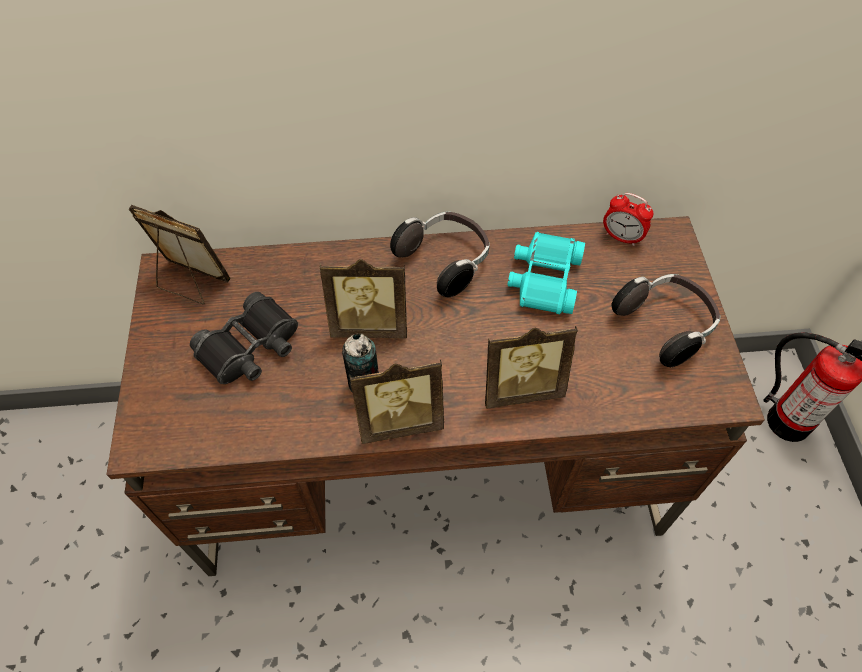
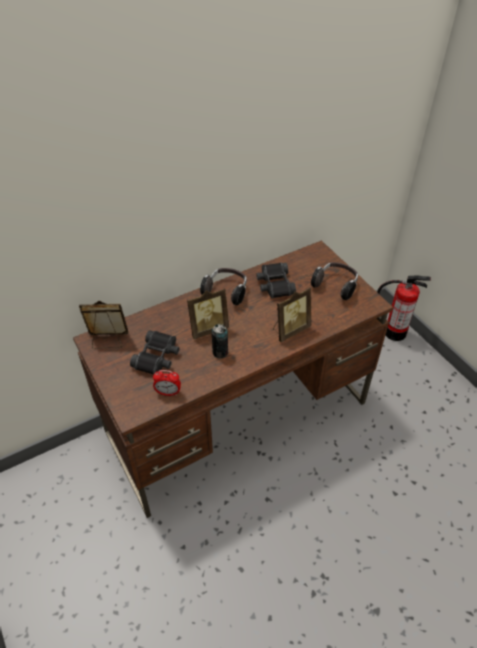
camera: 25 degrees left, 10 degrees down
(399, 420) = (245, 361): picture frame -> none
(544, 279) = (274, 284): turquoise binoculars -> black binoculars
(621, 237) = (298, 257): alarm clock -> alarm clock (168, 392)

